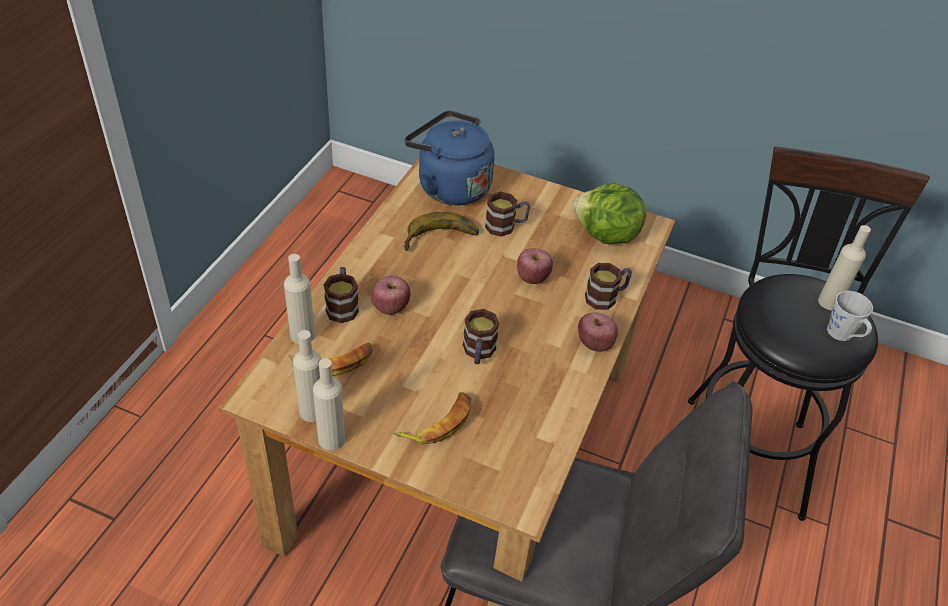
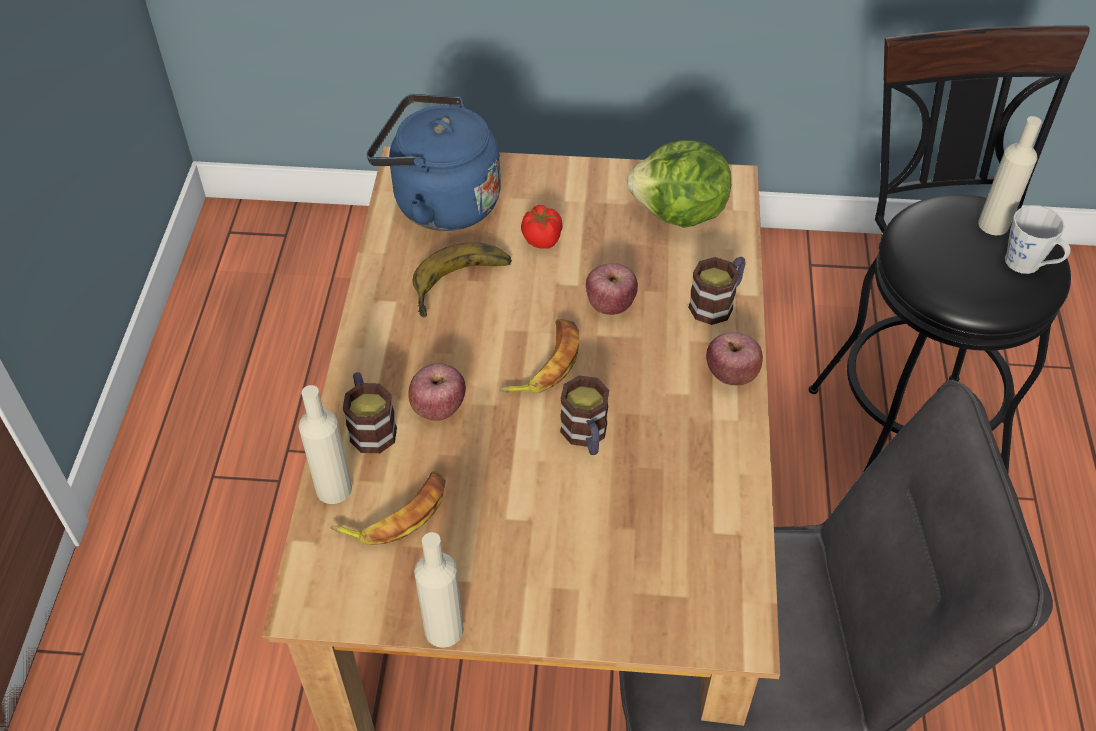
camera: 15 degrees left, 5 degrees up
(312, 411) = (399, 597): beige bottle -> none
(438, 423) = (577, 556): banana -> banana (545, 363)
(506, 226) = (542, 239): mug -> tomato

